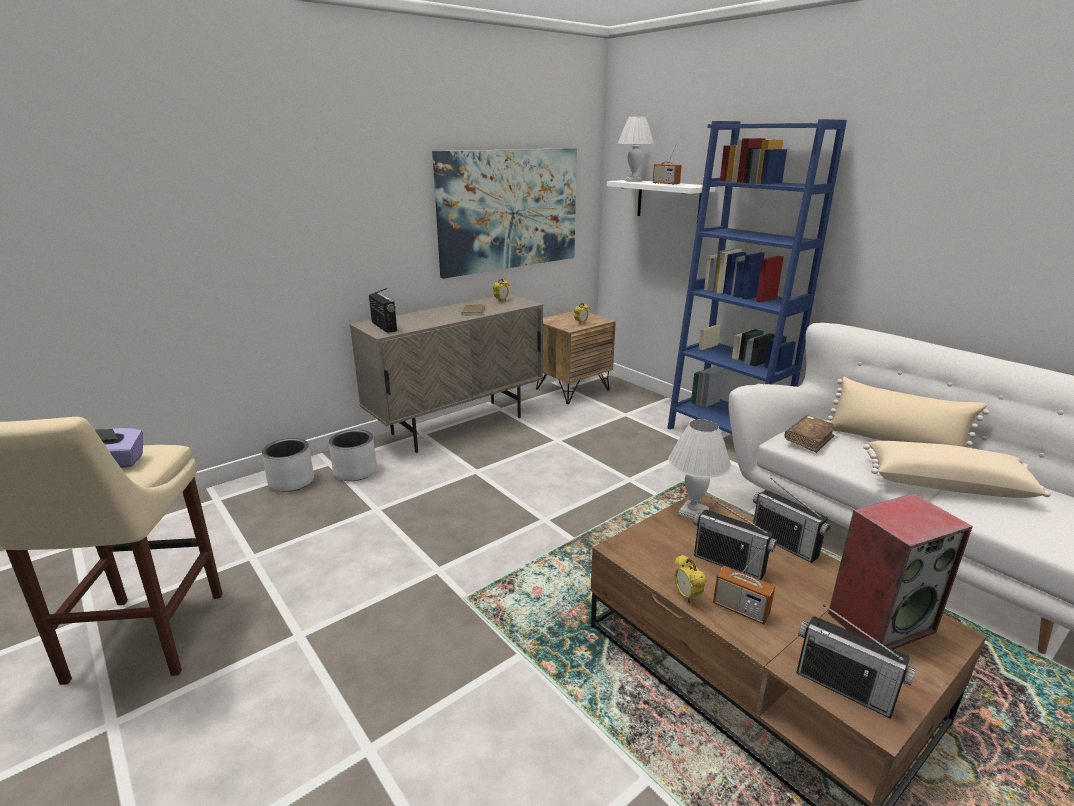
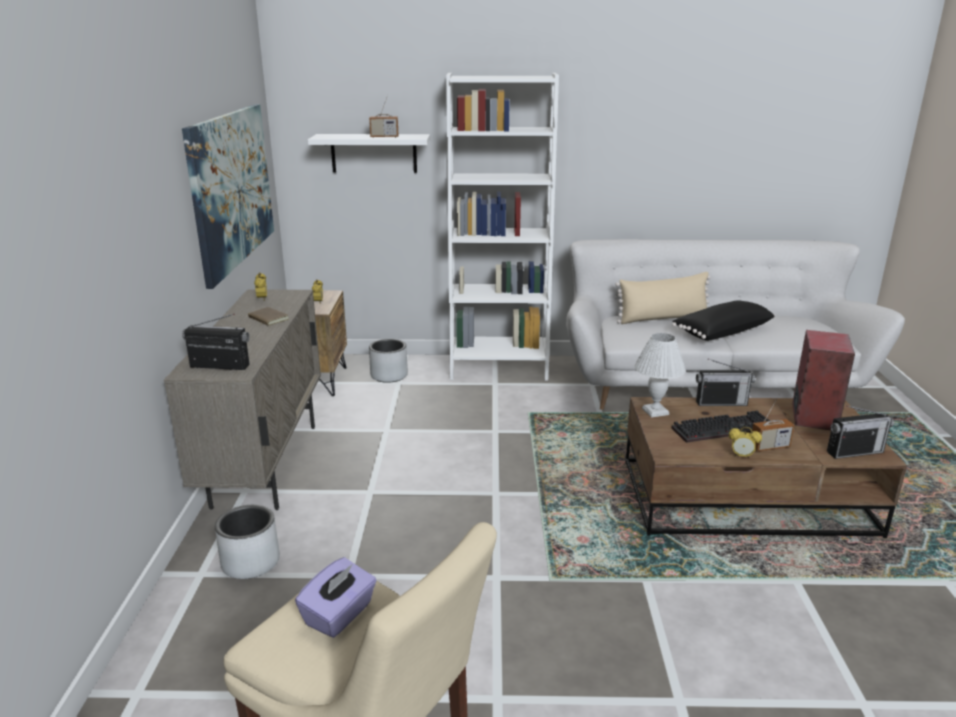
camera: 50 degrees left, 0 degrees up
(292, 482) = (196, 616): grey planter -> grey planter (389, 375)
(633, 181) = (333, 136): white table lamp -> none
(725, 437) = (498, 368): blue bookcase -> white bookcase
(729, 563) = (723, 428): radio -> keyboard
(809, 439) = (628, 334): brown book -> none
(944, 483) = (721, 332): beige pillow -> black pillow

